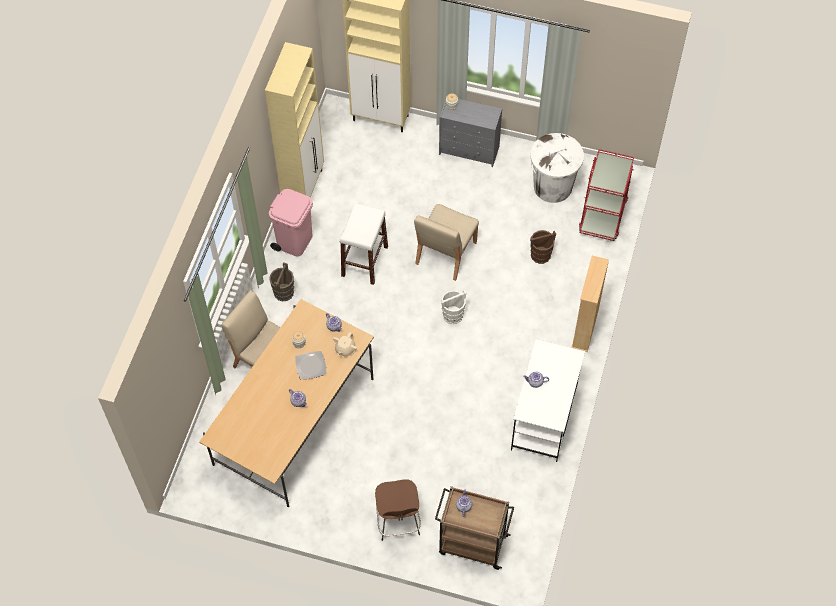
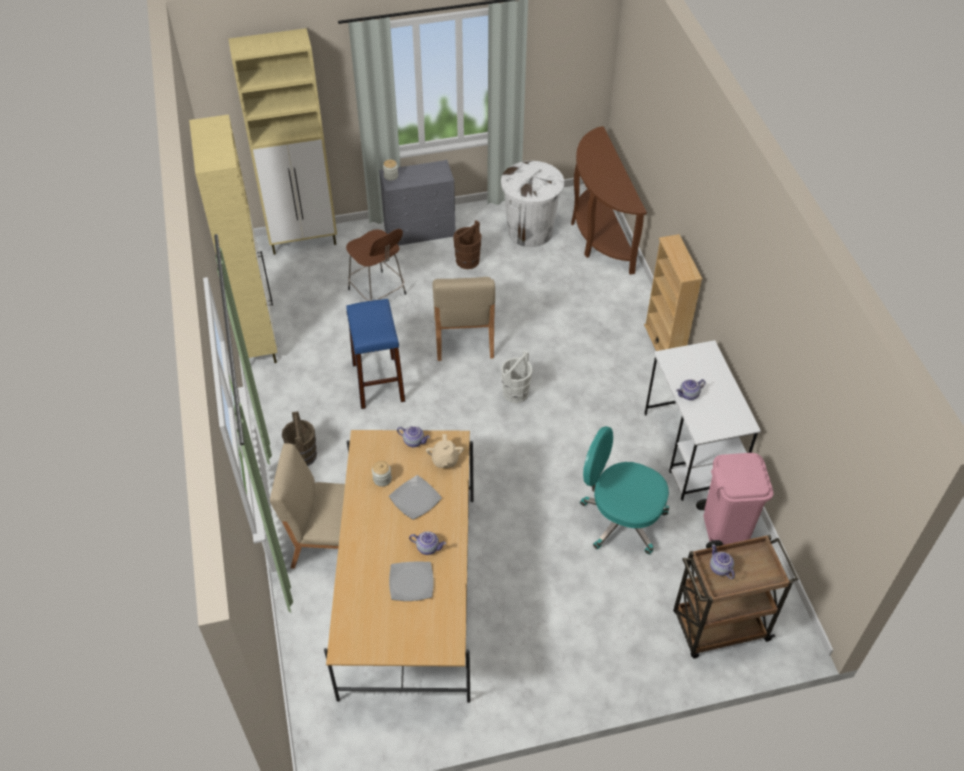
camera: 30 degrees left, 10 degrees down
(275, 418) = (411, 582): none -> plate
(294, 241) = (282, 396): pink trash can -> pink trash can (724, 527)
(364, 261) = (378, 382): white stool -> blue stool
(398, 521) = (616, 647): brown stool -> brown stool (378, 293)
(460, 441) = (621, 519): none -> turquoise office chair
(541, 255) = (565, 296): brown bucket -> brown bucket (468, 260)
(603, 214) = (598, 235): red cart -> brown console table

